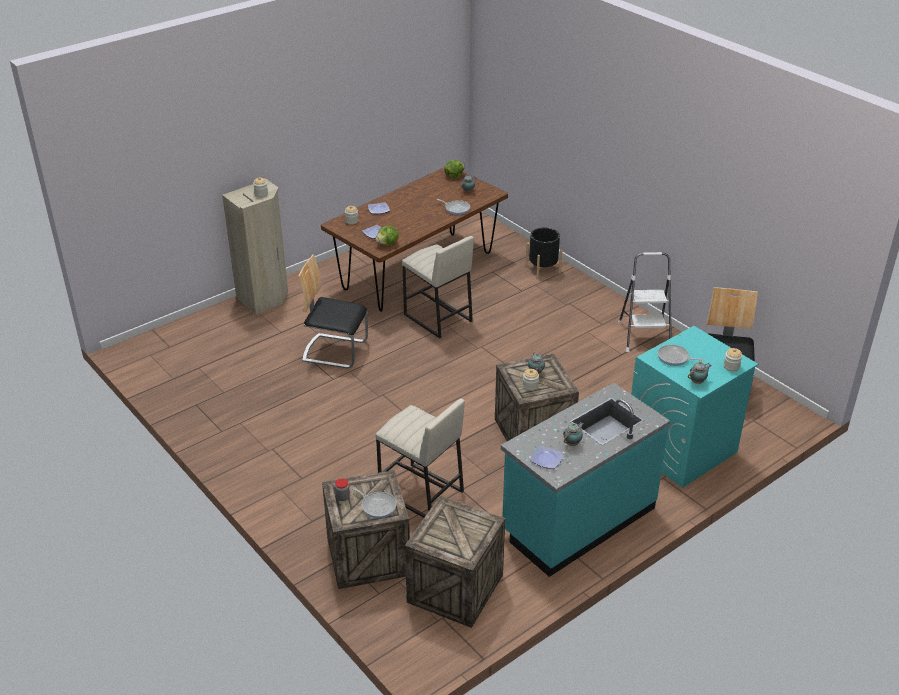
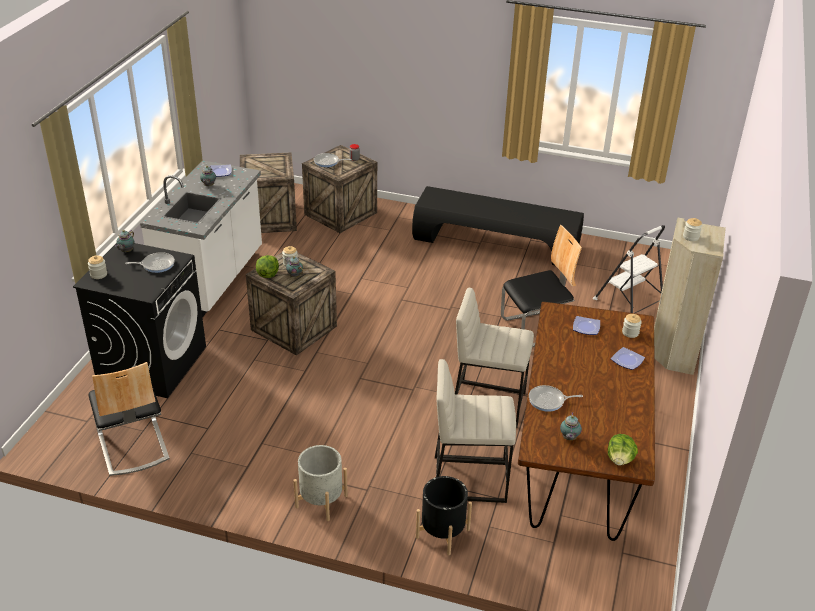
camera: 145 degrees right, 0 degrees up
(257, 442) = (496, 243): none -> black bench
(387, 244) = (556, 320): lettuce -> lettuce (268, 274)
(421, 492) = (343, 256): beige stool -> beige stool (469, 478)
(578, 520) = (213, 280): turquoise counter -> white counter
(603, 308) = (321, 501): none -> grey planter
(644, 334) = (250, 482): white step ladder -> white step ladder (630, 304)
(680, 449) = (152, 363): turquoise washing machine -> black washing machine

